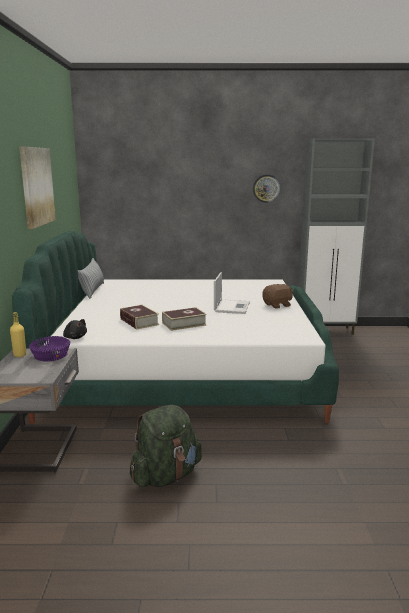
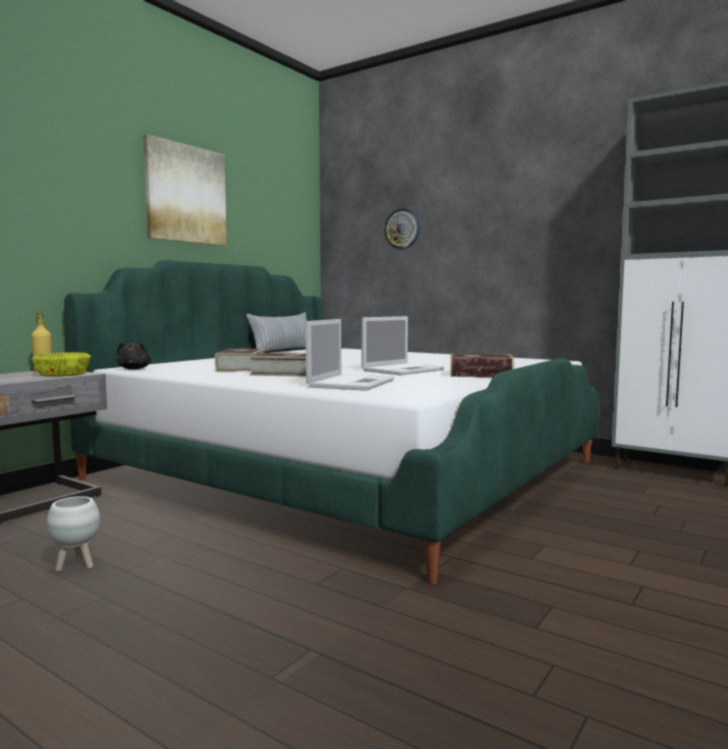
camera: 35 degrees right, 10 degrees down
(50, 356) = (61, 374): purple bowl -> yellow bowl
(166, 476) = (76, 566): green backpack -> white planter
(247, 328) = (352, 383): none -> laptop
(266, 188) = (568, 207): wall clock -> wall clock (402, 229)
(277, 305) = (480, 374): brown plush toy -> book

